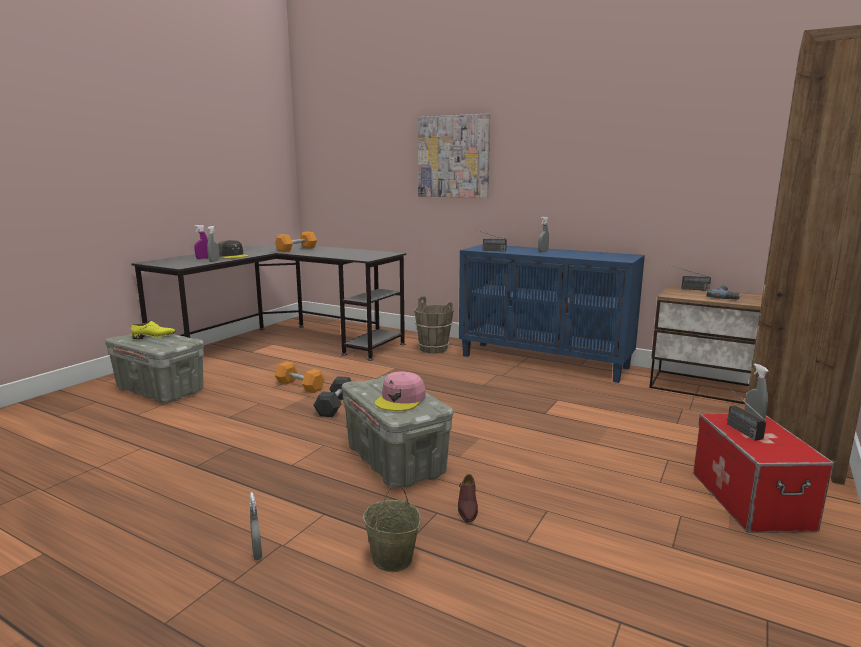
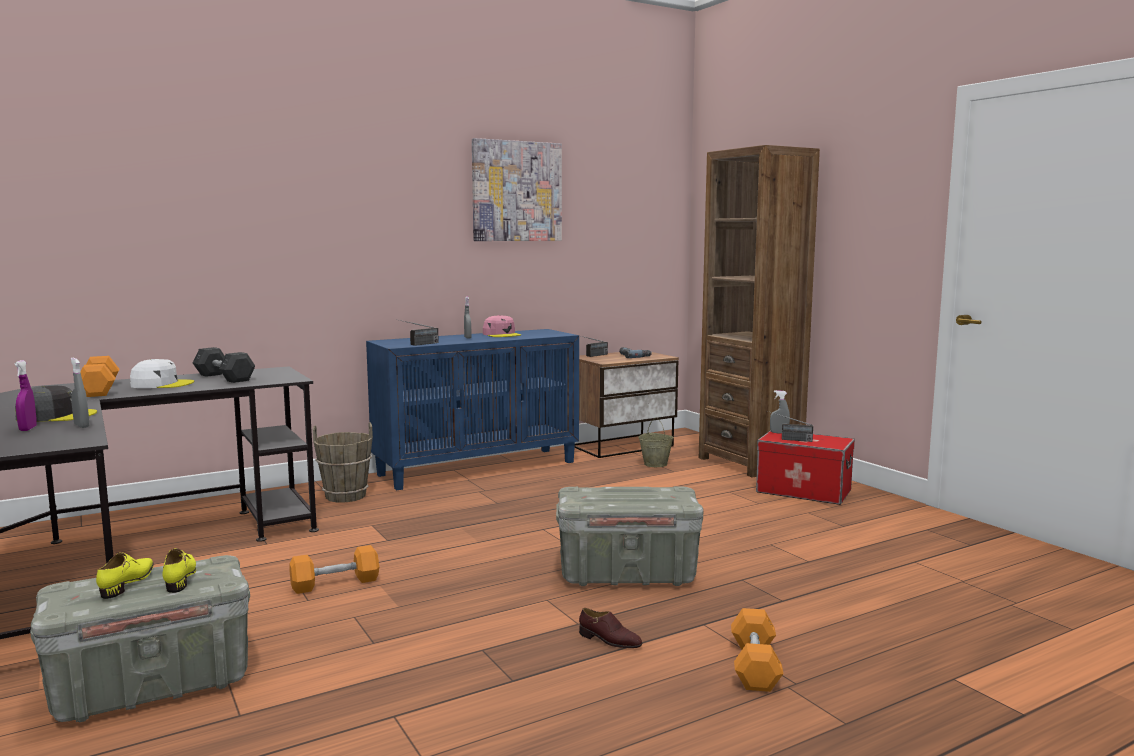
camera: 60 degrees left, 5 degrees down
(163, 341) = (181, 577): none -> yellow shoe
(257, 554) = (755, 665): grey spray bottle -> orange dumbbell
(322, 251) = (161, 384): none -> white cap
(335, 406) = (441, 575): grey dumbbell -> grey dumbbell (224, 377)
(393, 559) = (803, 610): beige bucket -> beige bucket (656, 464)
(401, 399) = (648, 496): pink cap -> pink cap (501, 334)
(453, 157) = (309, 225): picture -> picture (516, 191)
(467, 507) = (743, 567): brown shoe -> brown shoe (609, 640)

